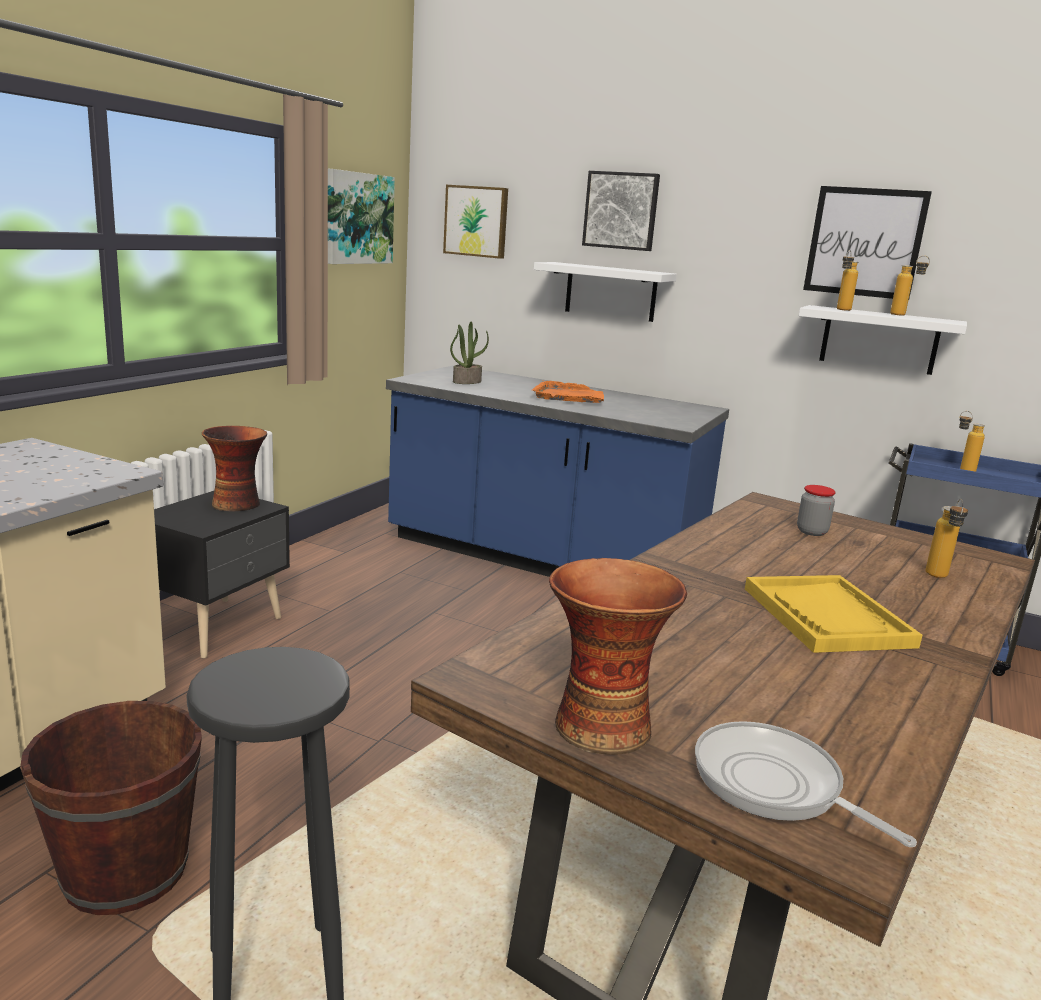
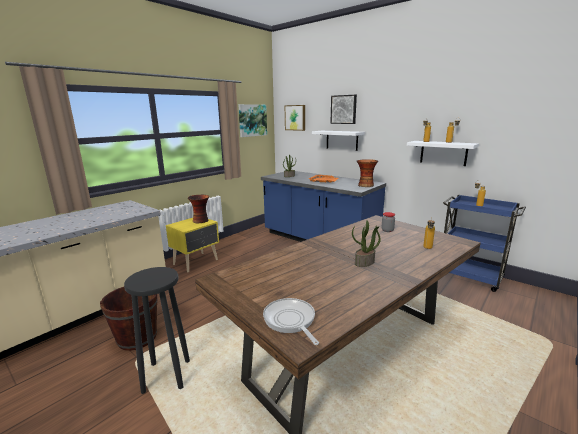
camera: 15 degrees right, 0 degrees up
(219, 627) = (196, 262): black nightstand -> yellow nightstand
(600, 725) = (245, 296): vase -> vase (365, 185)
(827, 617) = (364, 262): yellow tray -> potted plant
(865, 242) = (435, 114): picture -> none

